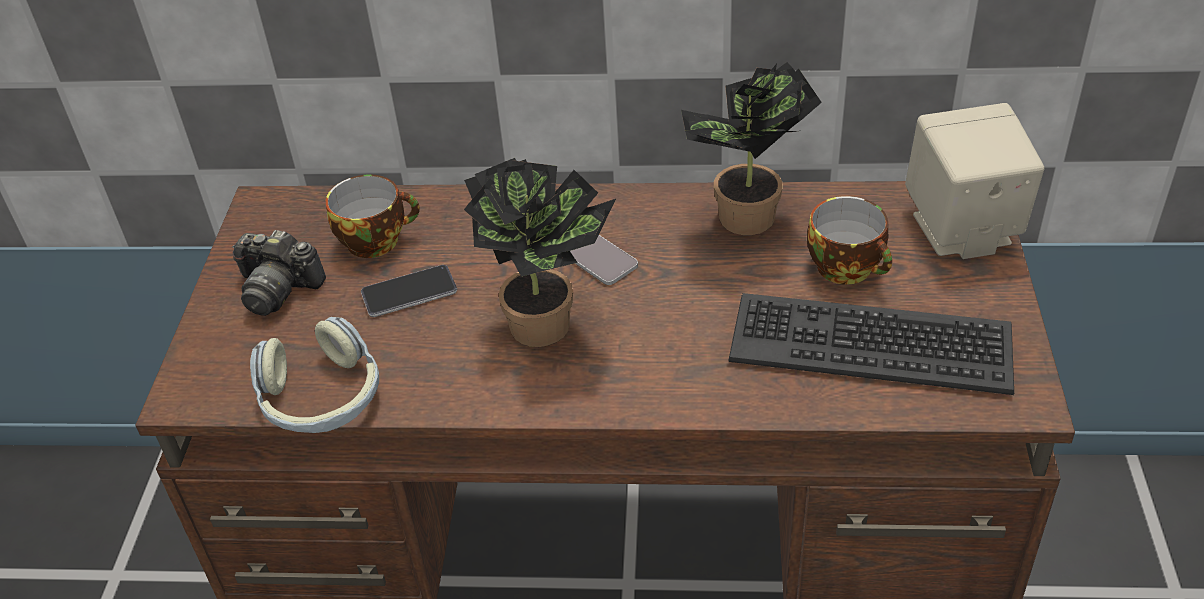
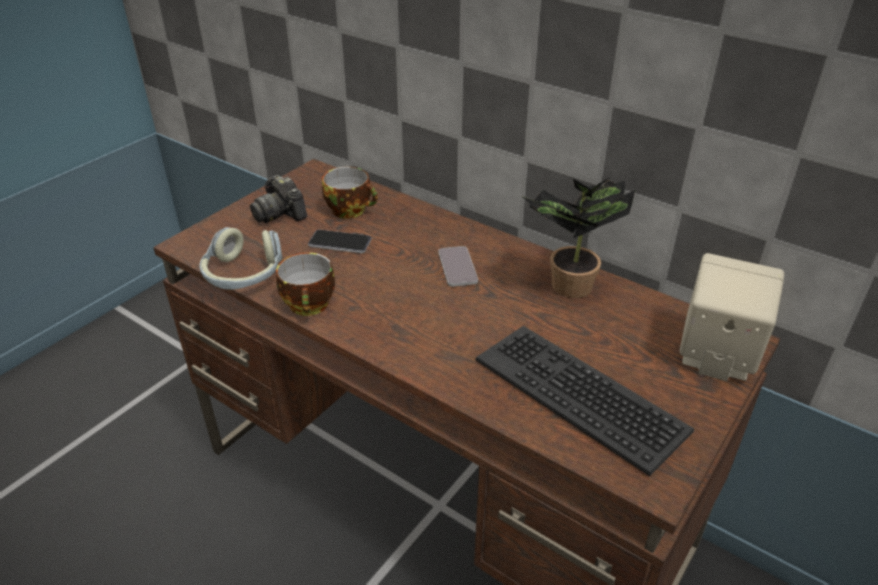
camera: 30 degrees right, 5 degrees down
(549, 325) = (395, 292): potted plant -> none
(849, 268) = (610, 343): cup -> cup (310, 305)

